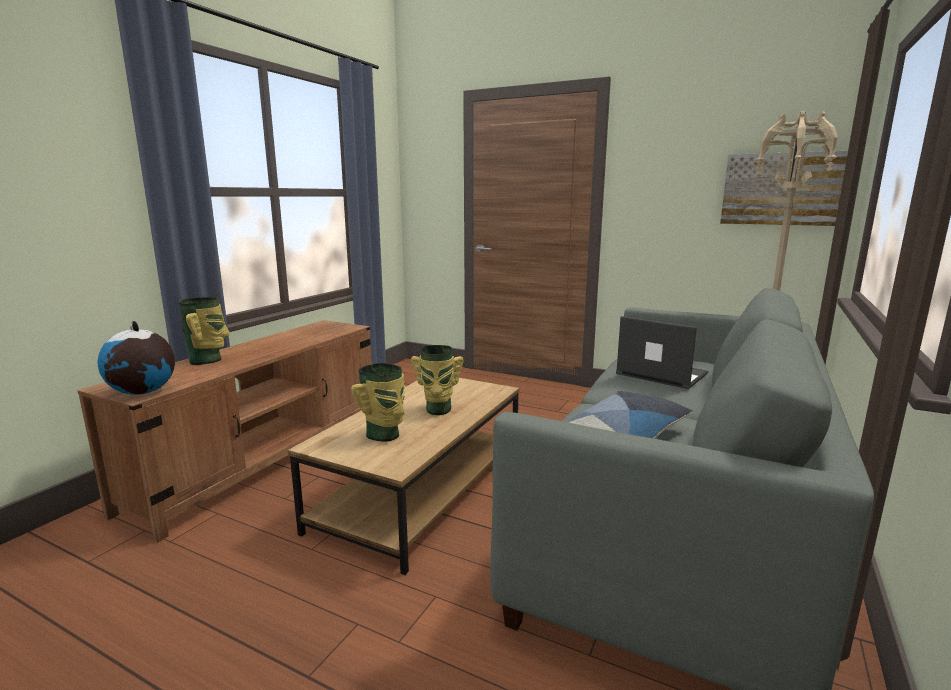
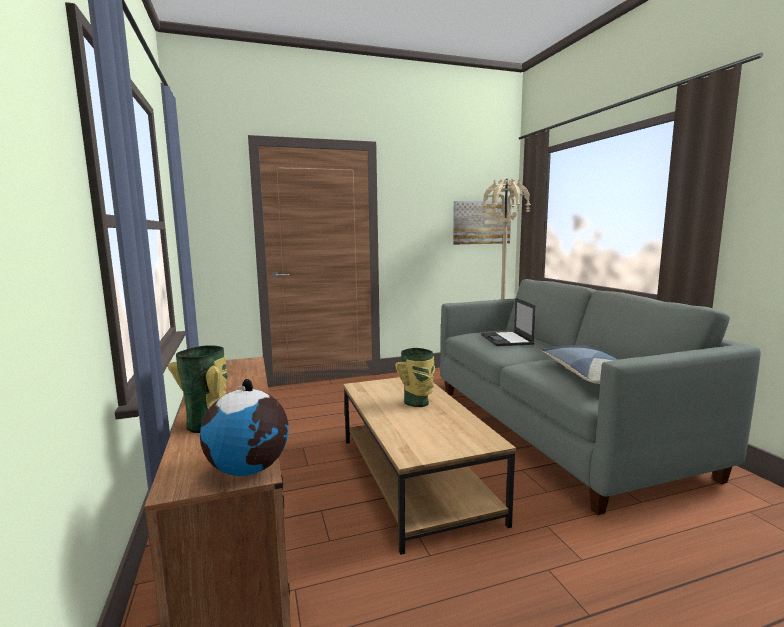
camera: 45 degrees left, 5 degrees down
(384, 435) = (433, 430): vase -> none
(660, 373) = (506, 339): laptop -> laptop turned 90 degrees counterclockwise

